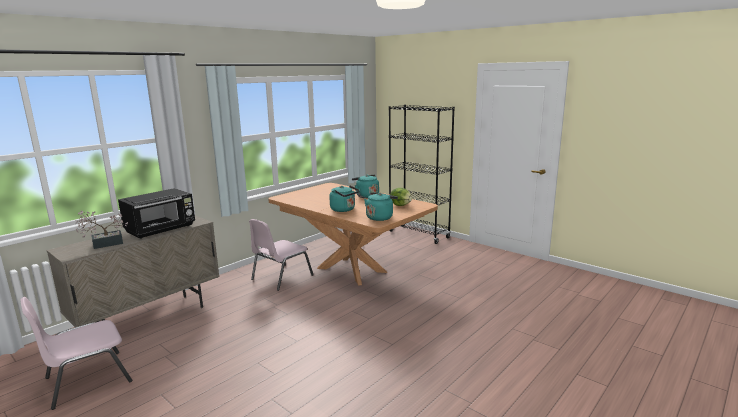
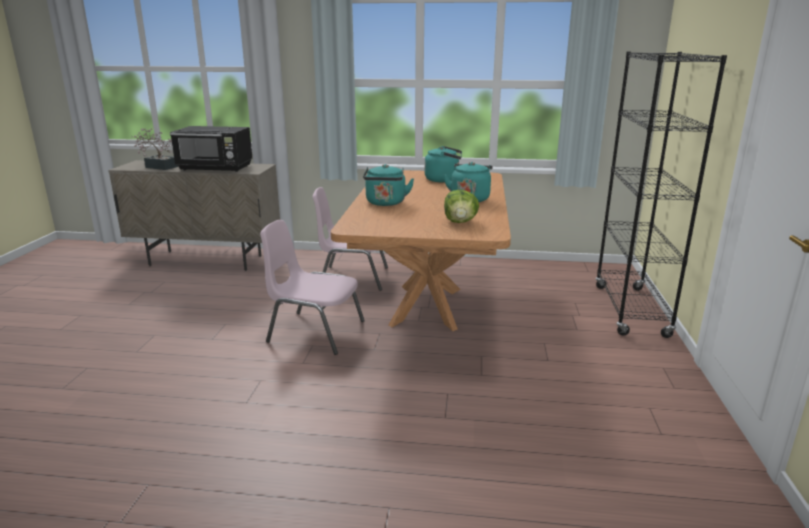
camera: 55 degrees right, 5 degrees up
(86, 380) = (93, 280): pink chair -> pink chair (315, 331)
(380, 217) = (380, 225): turquoise kettle -> turquoise kettle (444, 180)

